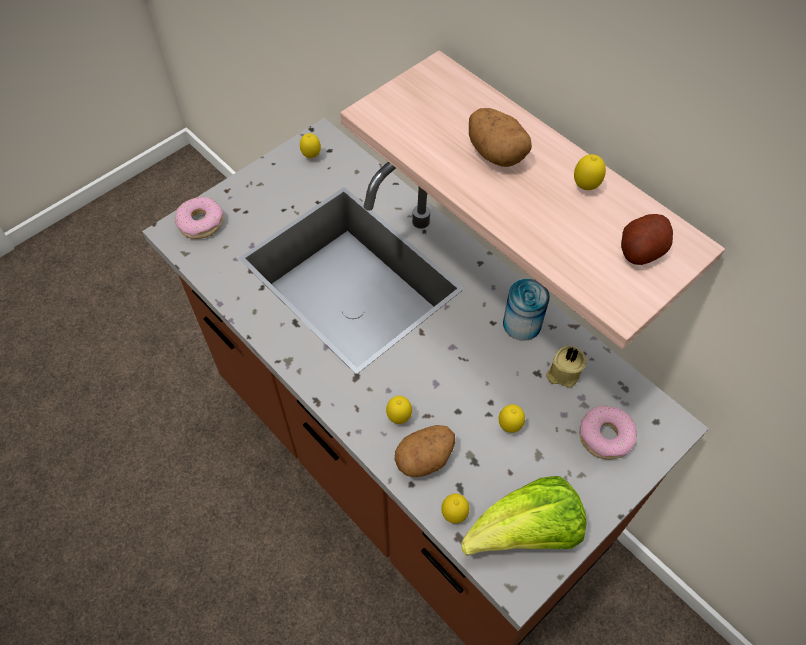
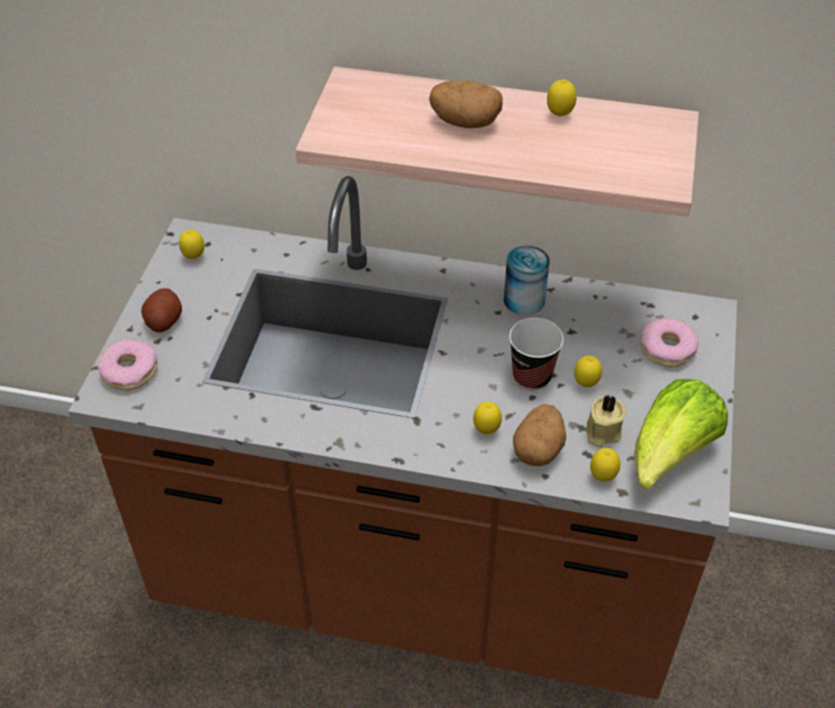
camera: 35 degrees left, 10 degrees down
(472, 393) = (531, 377): none -> cup
(562, 373) = (591, 320): beige candle -> beige candle (601, 432)
(641, 250) = (643, 139): potato -> potato (163, 321)

